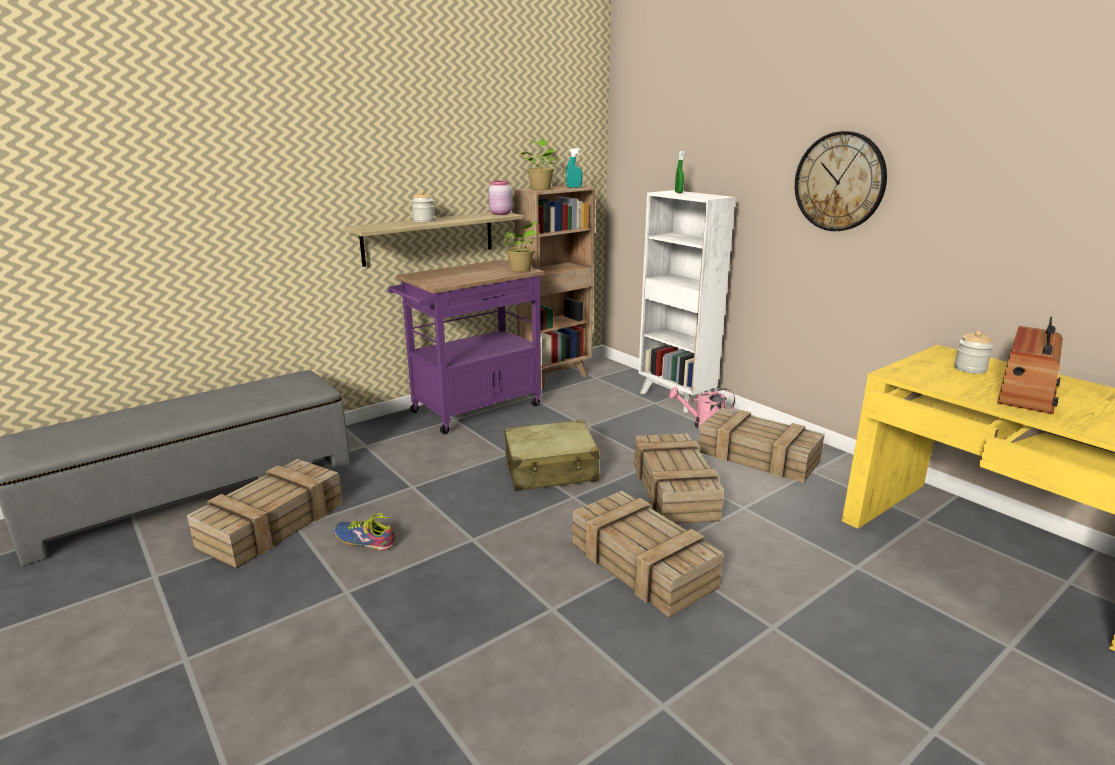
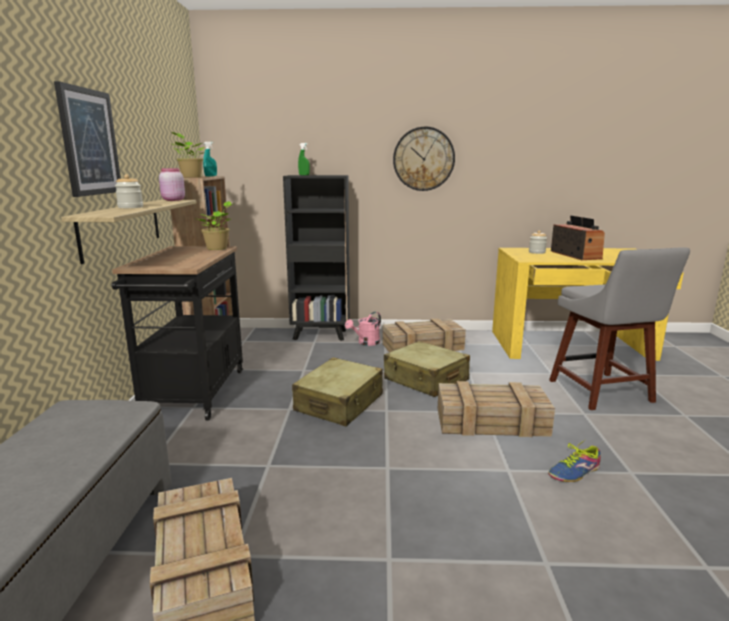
camera: 50 degrees left, 5 degrees down
(364, 540) = (318, 521): shoe -> shoe (574, 472)
(391, 161) = (89, 142): none -> picture
(472, 410) = (194, 395): purple cart -> black cart
(675, 491) = (426, 380): crate -> beige suitcase
(676, 398) = (321, 335): white bookcase -> black bookcase
(871, 627) = (602, 393): none -> grey stool

